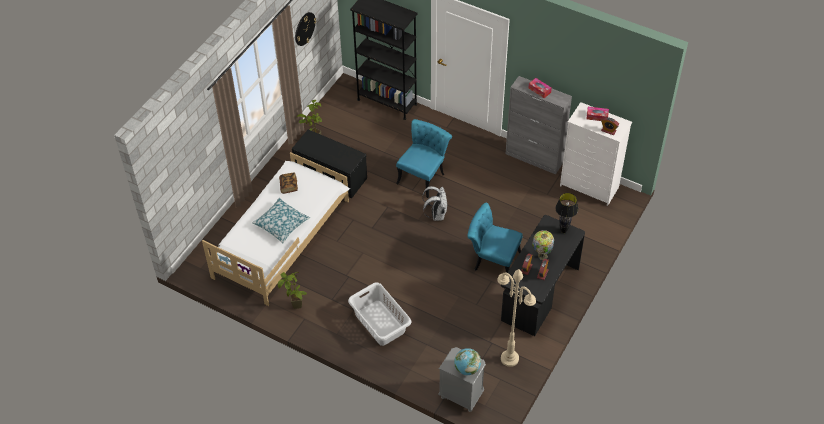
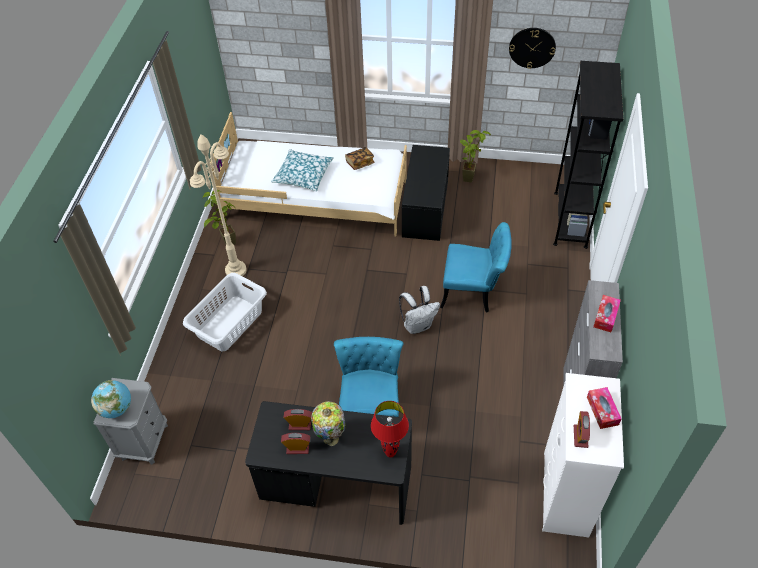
camera: 70 degrees right, 0 degrees up
(509, 358) = (215, 480): beige floor lamp -> beige floor lamp (236, 270)
(563, 231) = (390, 453): black table lamp -> red table lamp

